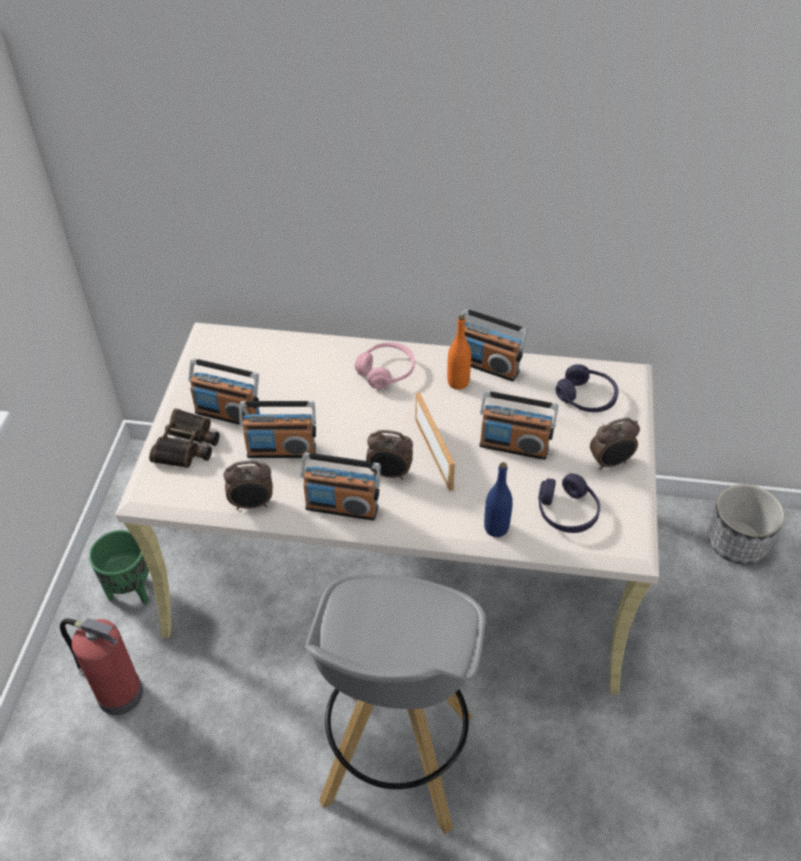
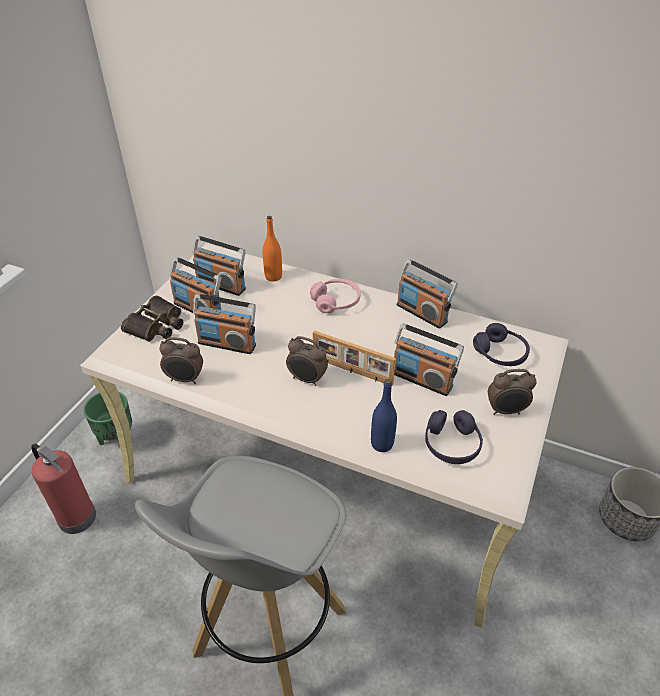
camera: 15 degrees right, 5 degrees down
(342, 507) = (256, 397): radio -> radio (221, 284)
(435, 453) = (351, 371): picture frame -> picture frame turned 120 degrees clockwise
(458, 382) = (392, 320): orange bottle -> orange bottle (273, 277)

